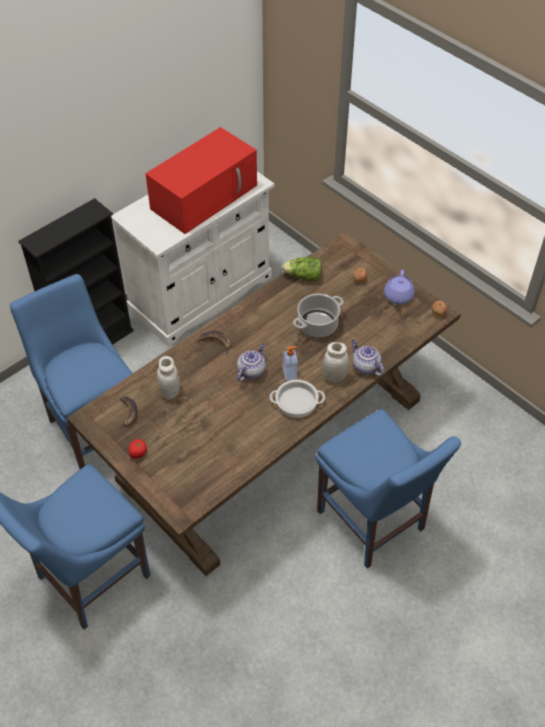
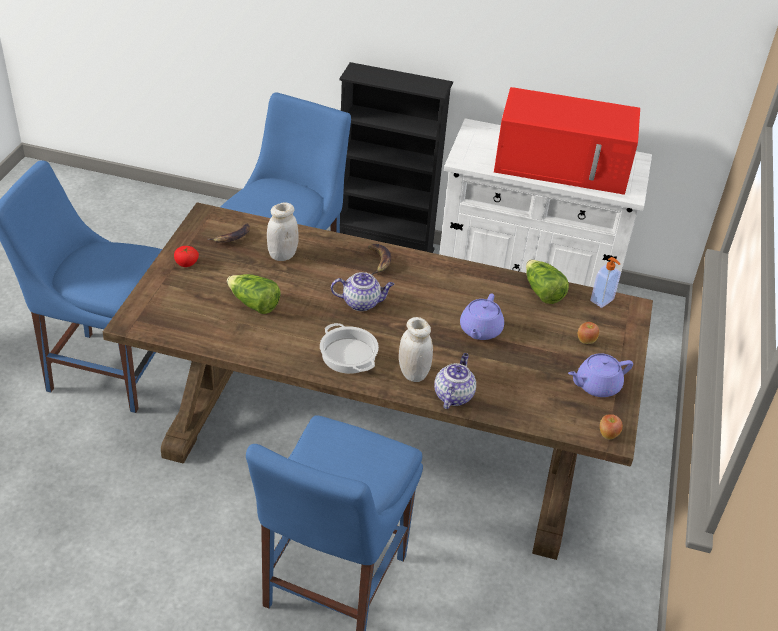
camera: 55 degrees right, 10 degrees down
(211, 431) = (254, 304): none -> lettuce
(290, 373) = (386, 335): soap dispenser -> soap dispenser (602, 300)
(318, 325) = (480, 330): cooking pot -> purple teapot

